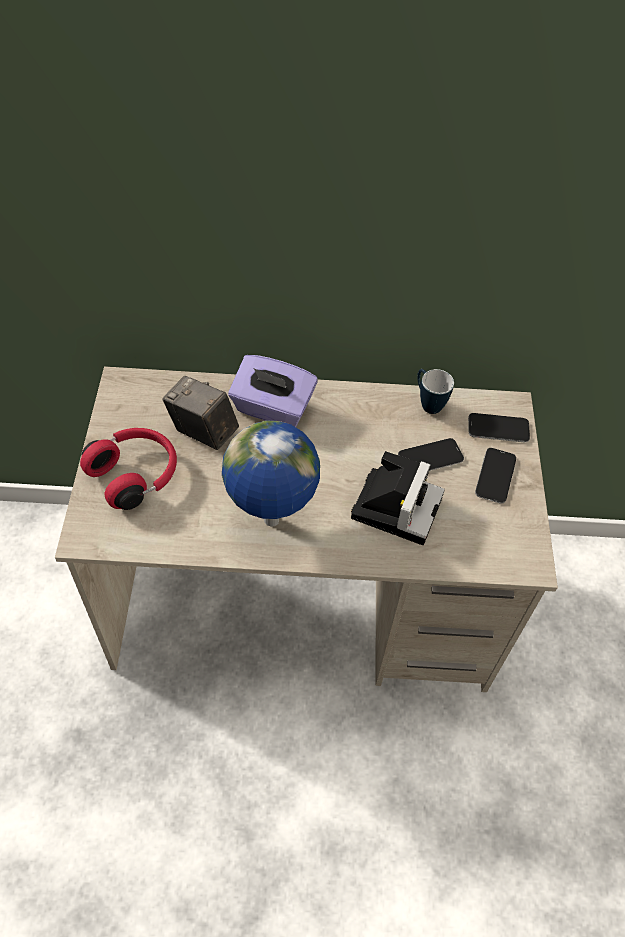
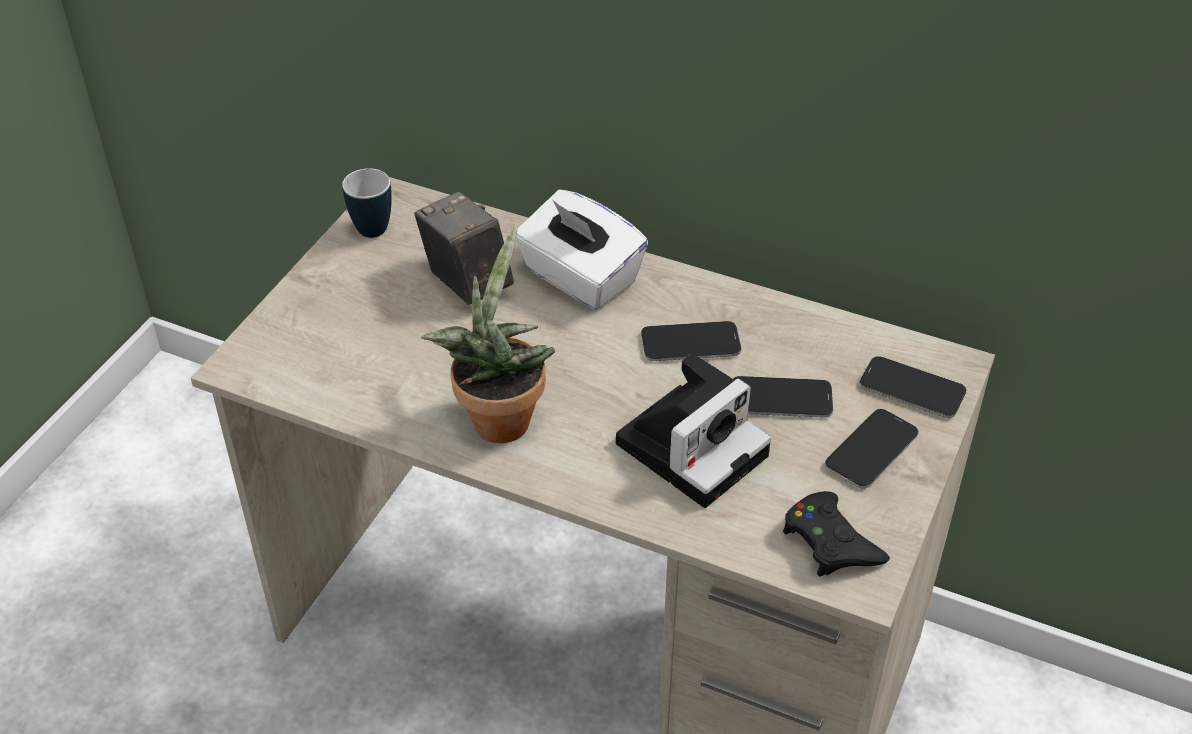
camera: 25 degrees right, 10 degrees down
(135, 475) = (347, 310): red headphones -> none
(271, 522) = (498, 416): globe -> potted plant
(272, 408) = (579, 278): purple tissue box -> white tissue box
(361, 435) = (690, 343): none -> phone
(427, 403) = (817, 328): mug -> mug (371, 224)
(501, 544) = (830, 542): none -> black game controller

